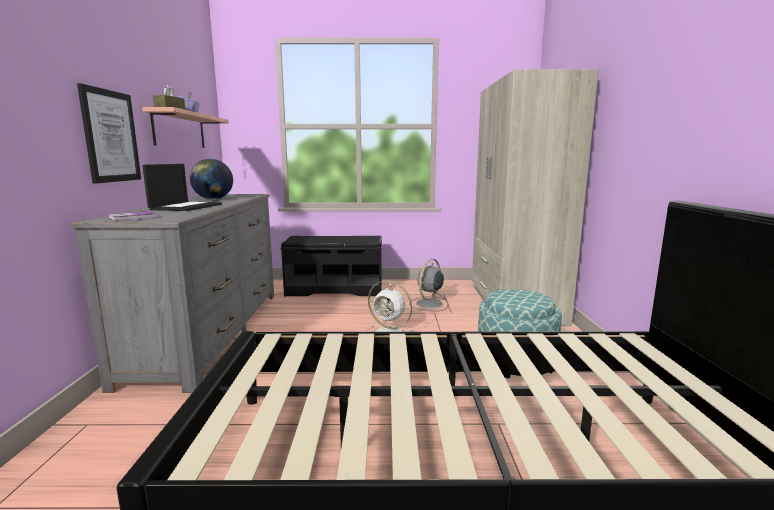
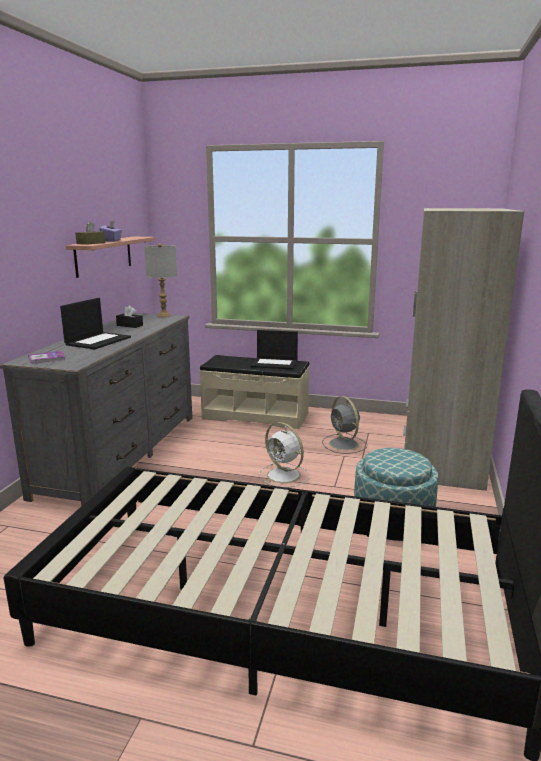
camera: 15 degrees right, 5 degrees up
(110, 136) = (35, 281): picture -> none
(213, 199) = (129, 325): globe -> black tissue box
(244, 194) = (164, 315): none -> grey table lamp
(335, 289) = (255, 415): black bench -> beige bench
(352, 238) = (275, 363): none -> laptop
(429, 304) = (344, 444): grey fan -> grey fan turned 75 degrees counterclockwise

